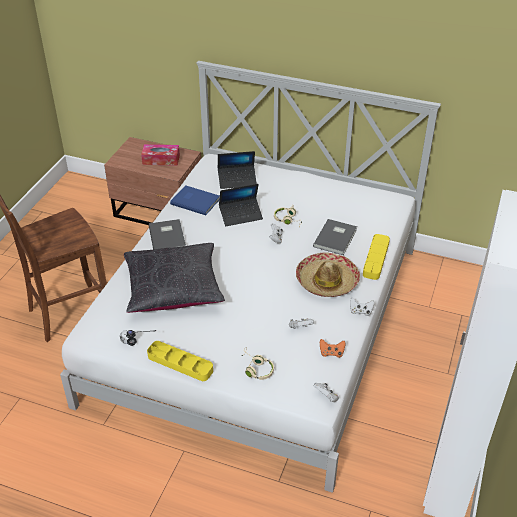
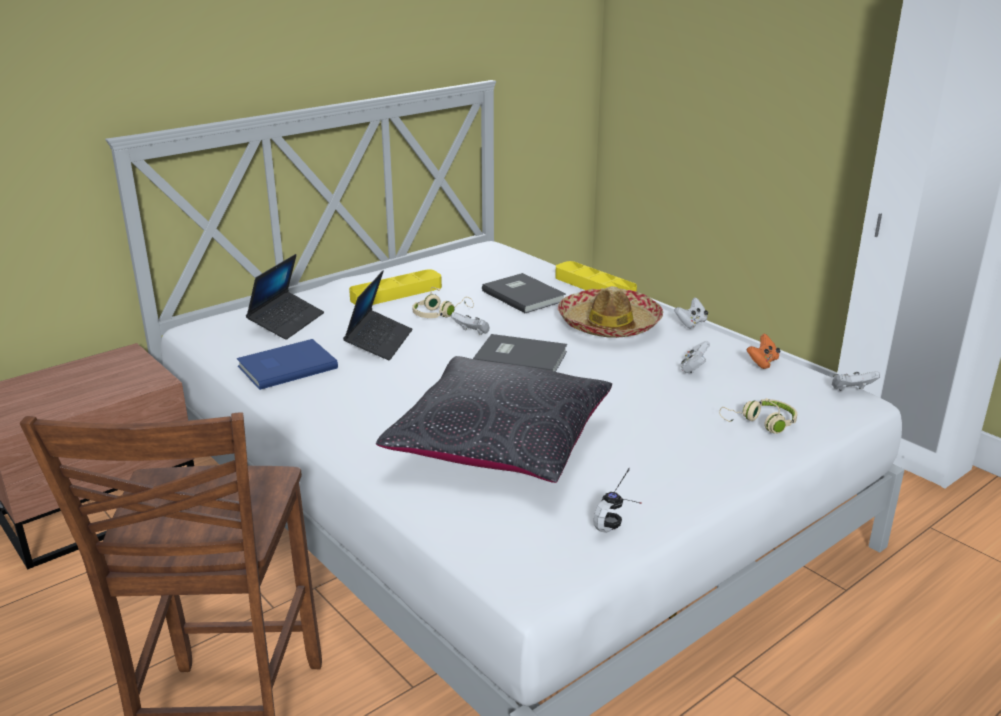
camera: 60 degrees left, 15 degrees down
(161, 159) = (92, 381): tissue box -> none
(168, 237) = (349, 413): grey book -> grey book (519, 358)
(180, 363) = (704, 487): yellow tray -> yellow tray (396, 293)

